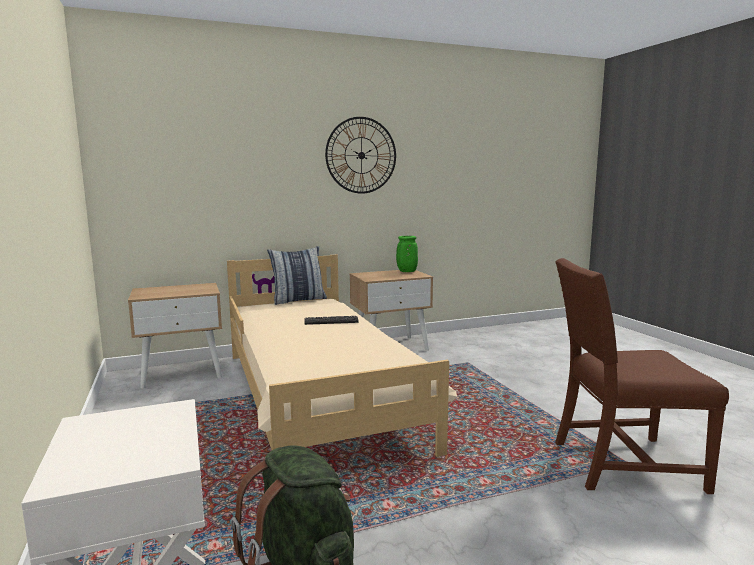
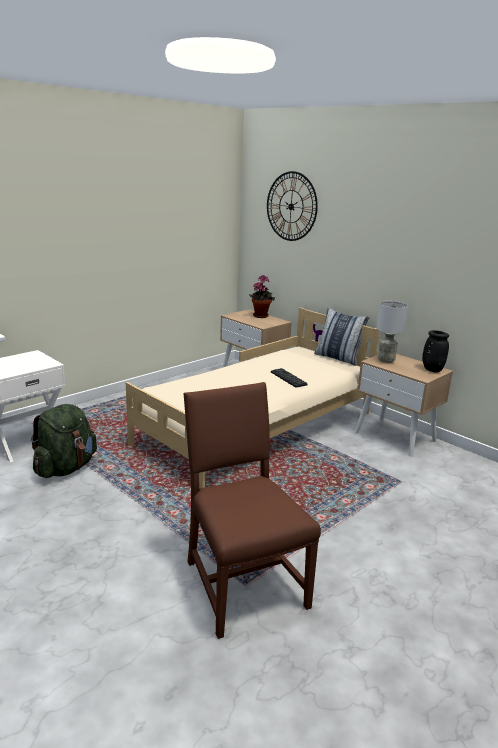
camera: 65 degrees right, 10 degrees up
(169, 287) = (260, 315): none -> potted plant
(361, 155) = (422, 235): wall clock -> wall clock (291, 206)
(372, 276) = (385, 360): none -> grey table lamp
(406, 271) = (431, 370): green vase -> black vase

